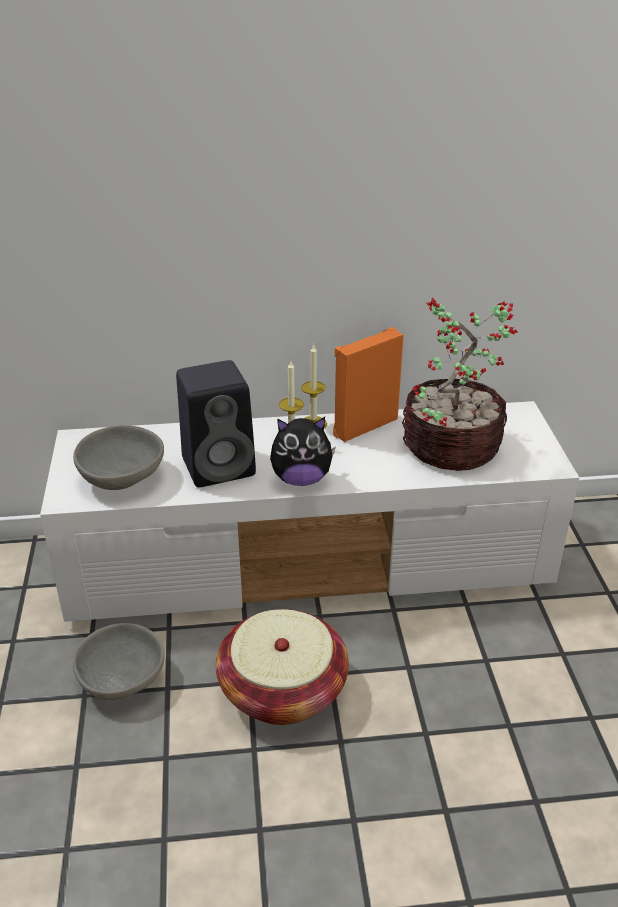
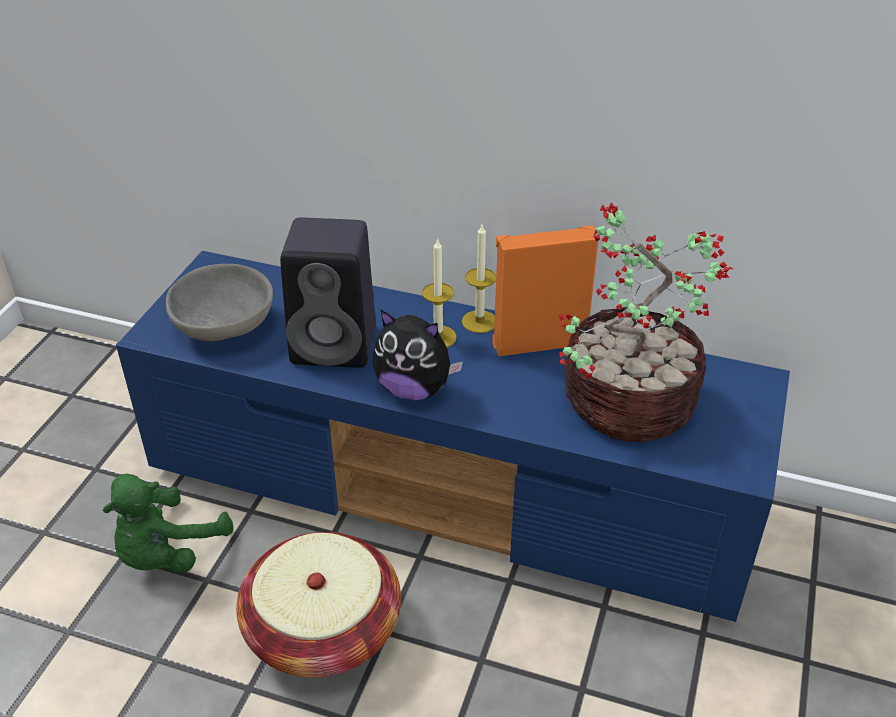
camera: 25 degrees right, 5 degrees up
(121, 680) = (168, 553): grey bowl -> green plush toy
(311, 562) = (452, 487): white tv stand -> blue tv stand

